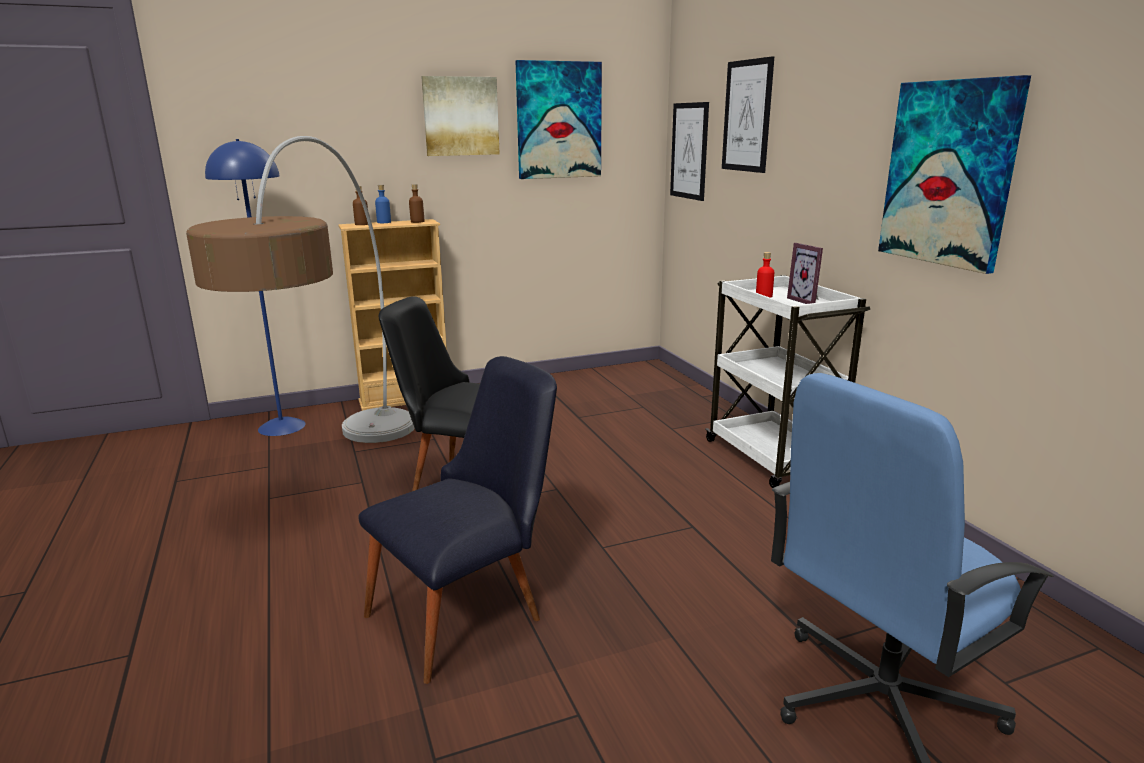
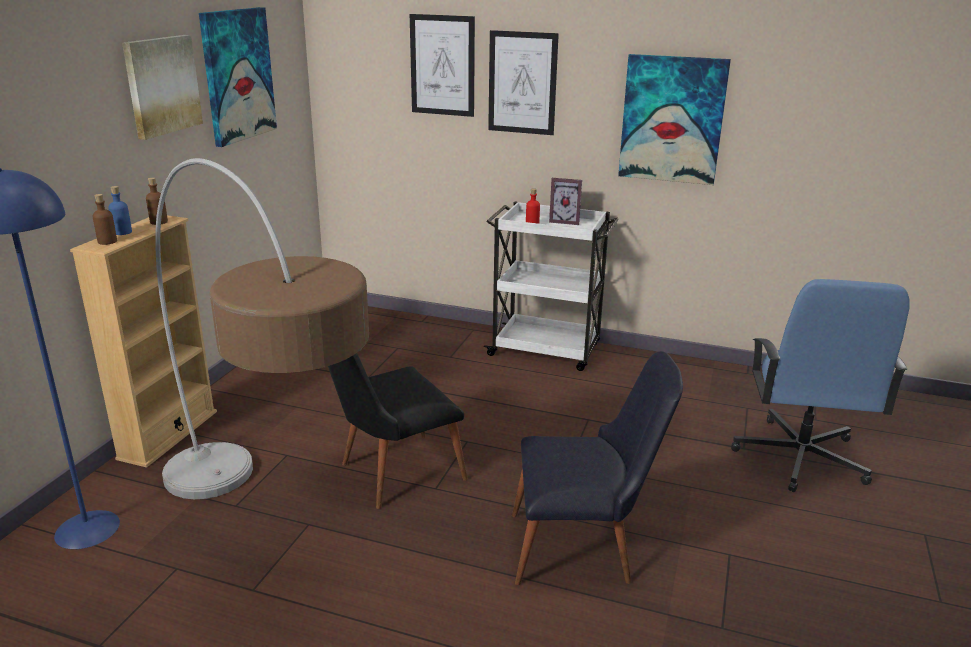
camera: 50 degrees left, 5 degrees up
(469, 612) = (583, 550): black chair -> black chair turned 90 degrees clockwise
(689, 151) = (354, 93): picture -> picture (522, 83)

